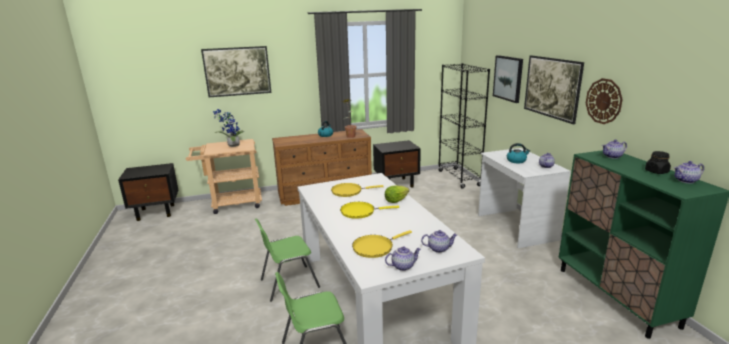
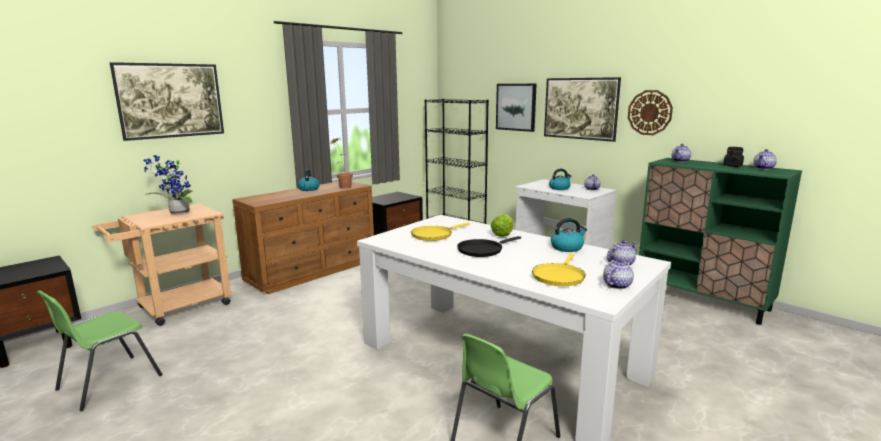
camera: 30 degrees left, 5 degrees down
(288, 283) = (377, 379): green chair -> green chair (107, 382)
(360, 212) = (482, 250): yellow frying pan -> black frying pan
(423, 223) = (567, 247): none -> kettle

